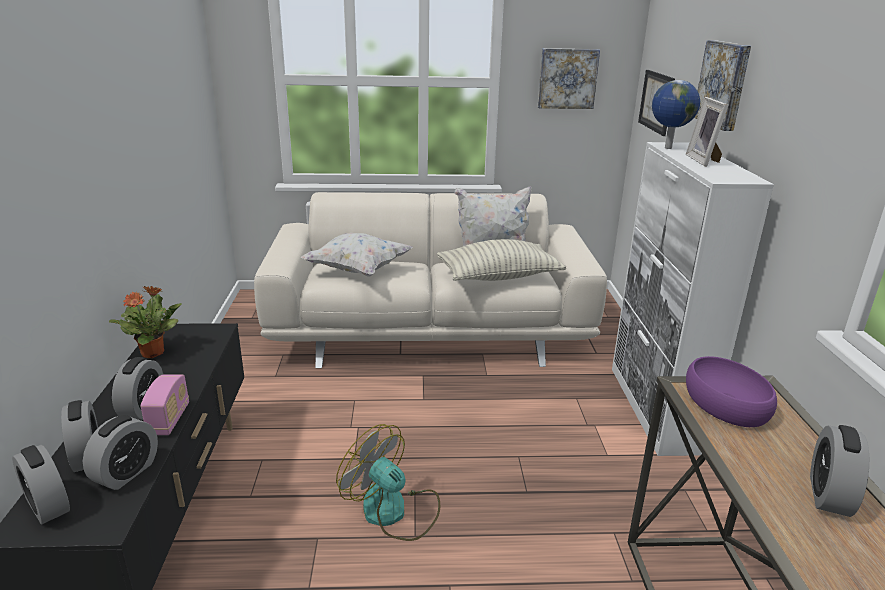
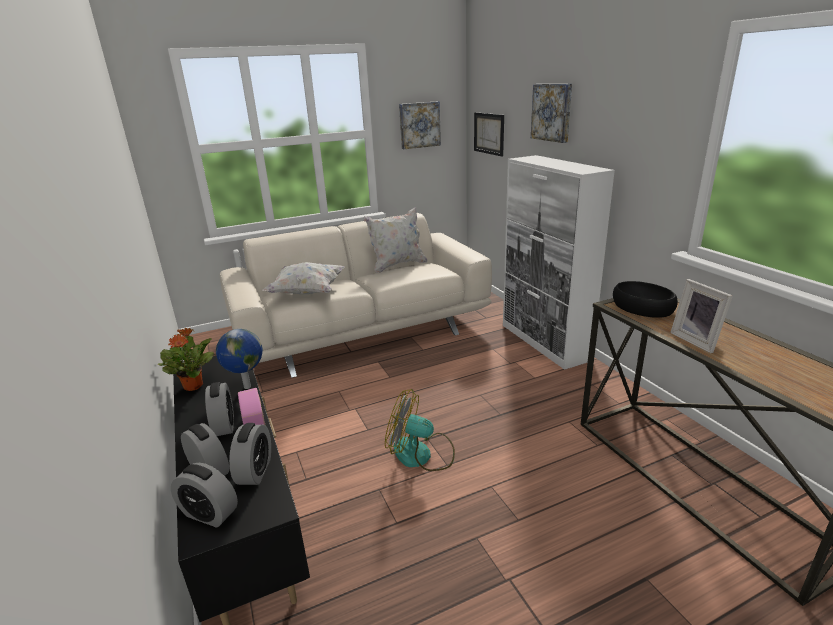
camera: 20 degrees left, 0 degrees up
(499, 277) = (415, 275): pillow -> none
(667, 148) = (526, 160): globe -> globe (246, 387)
(704, 160) = (558, 163): picture frame -> picture frame (697, 340)
(724, 402) = (641, 307): purple bowl -> black bowl
(828, 495) = (732, 339): alarm clock -> none

